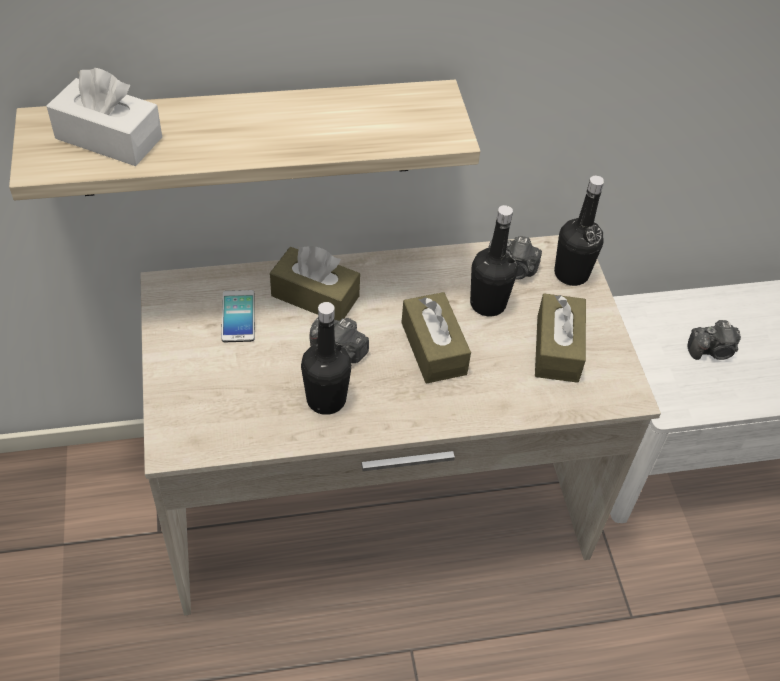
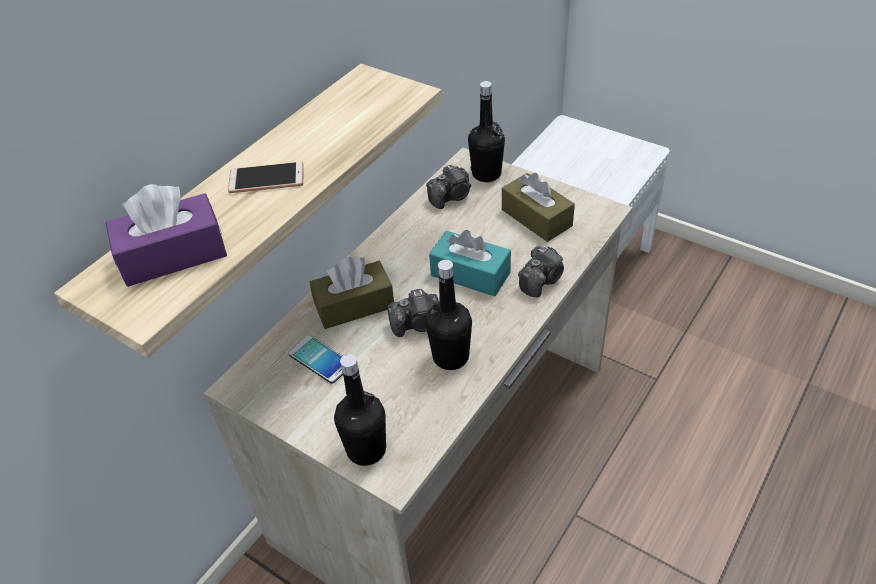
camera: 40 degrees left, 5 degrees down
(109, 138) = (173, 255): white tissue box -> purple tissue box
(243, 127) = (266, 179): none -> phone
(433, 348) = (470, 274): brown tissue box -> turquoise tissue box
(488, 304) = (465, 225): black bottle -> black bottle (366, 449)
(712, 351) = (572, 178): camera -> camera (541, 280)

